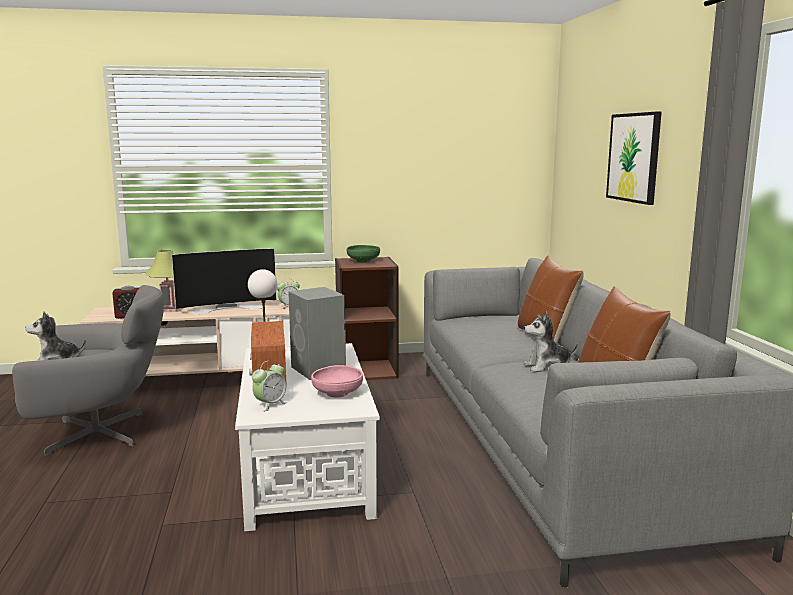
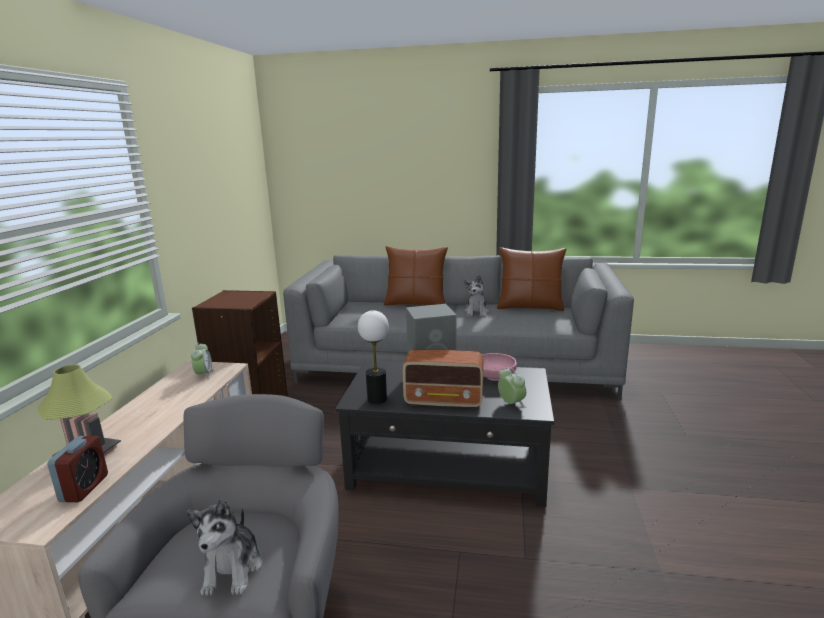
camera: 70 degrees left, 5 degrees up
(227, 308) = (154, 410): television -> none
(306, 469) = (449, 465): white coffee table -> black coffee table
(363, 261) = (230, 299): green bowl -> none
(634, 157) = (401, 167): picture -> none

